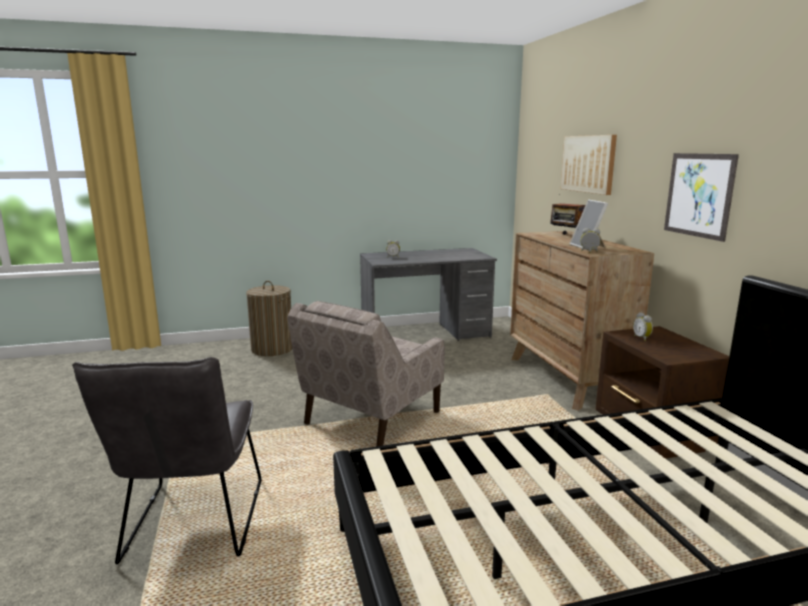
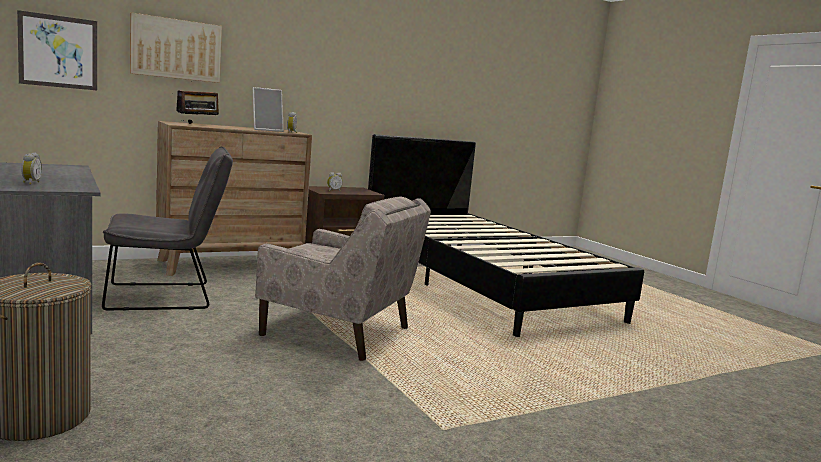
camera: 105 degrees left, 5 degrees down
(192, 526) = (568, 387): grey chair -> grey chair (168, 296)
(699, 195) = (320, 85): picture -> picture (58, 51)

